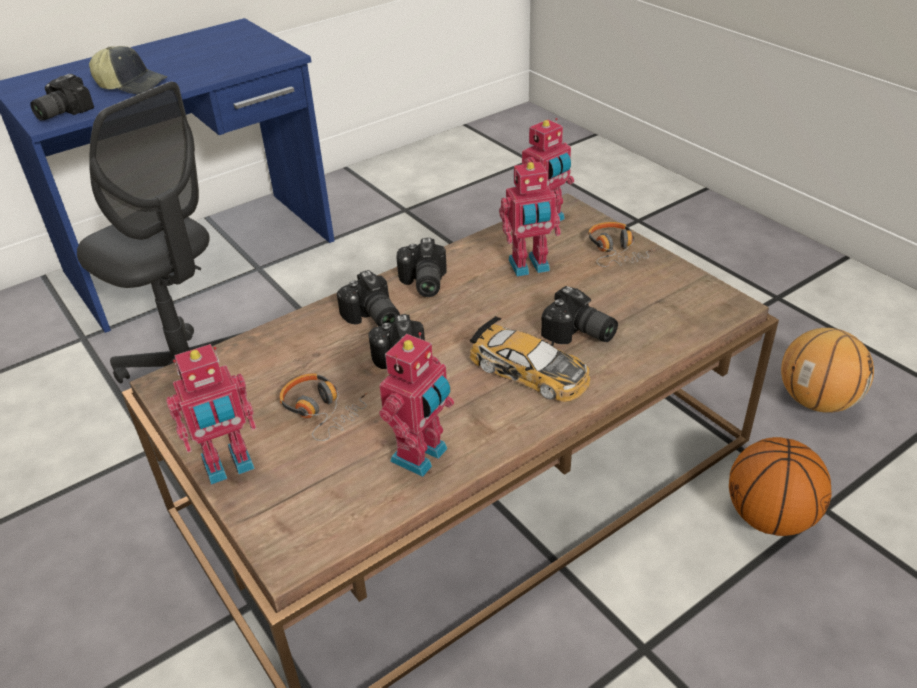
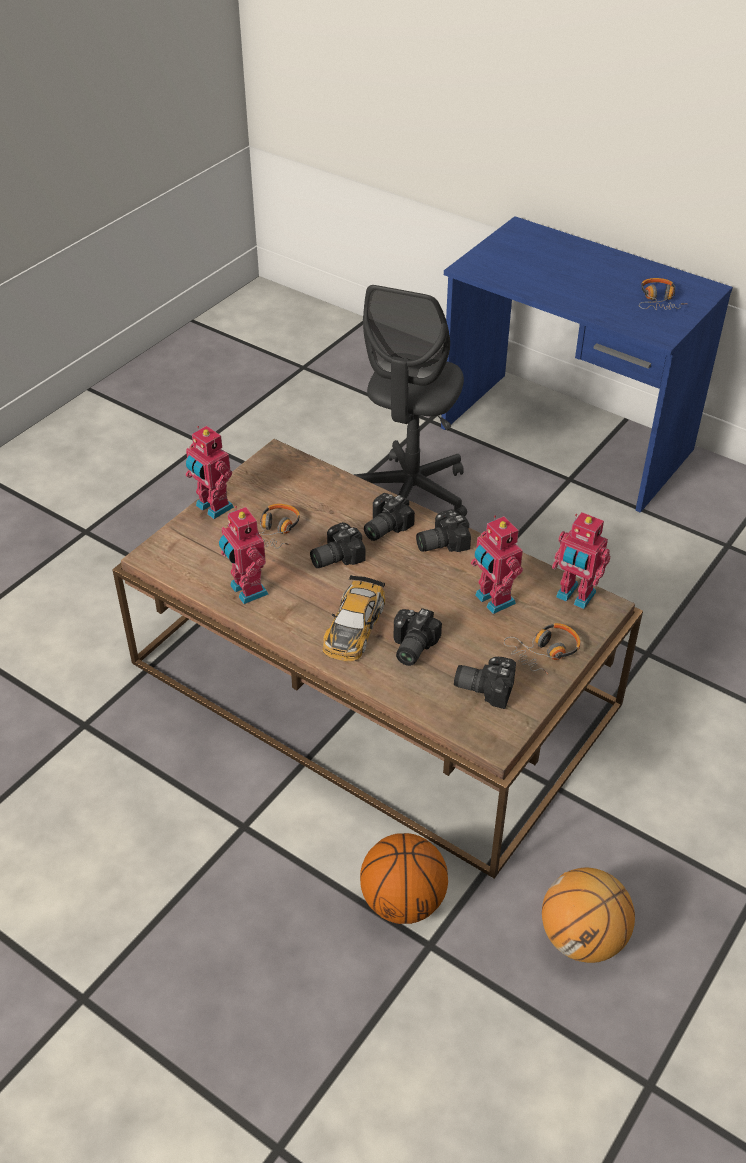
camera: 70 degrees right, 5 degrees up
(61, 112) = (485, 267): camera -> camera (484, 686)
(132, 85) = (551, 280): cap -> none
(229, 47) = (658, 301): none -> headphones
(422, 456) = (246, 591): toy robot -> toy robot turned 45 degrees clockwise

